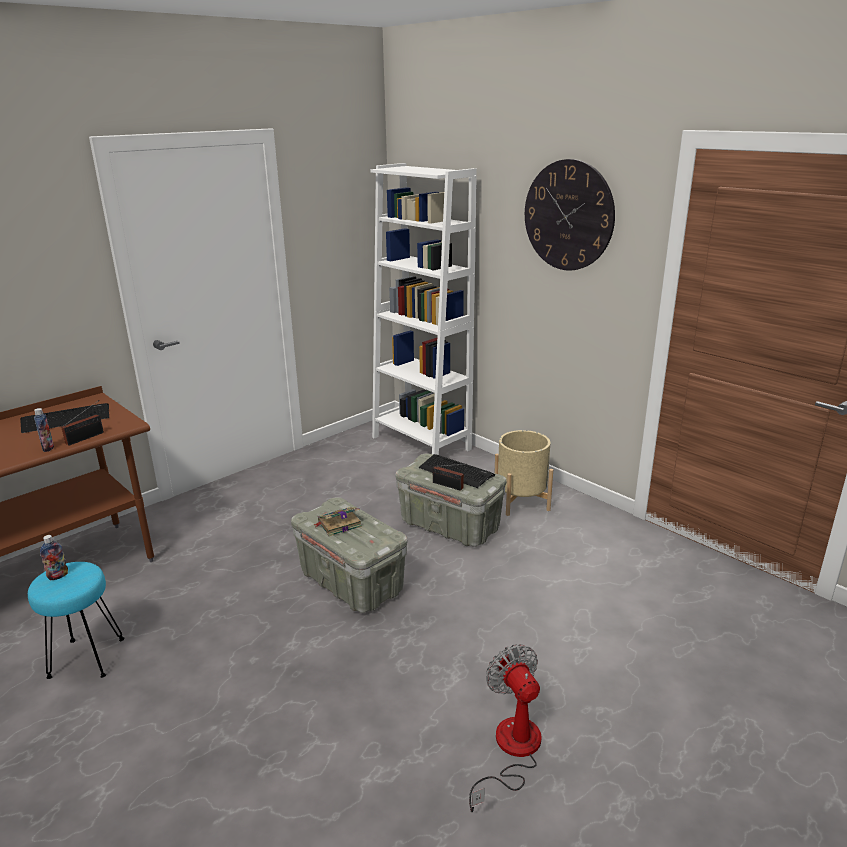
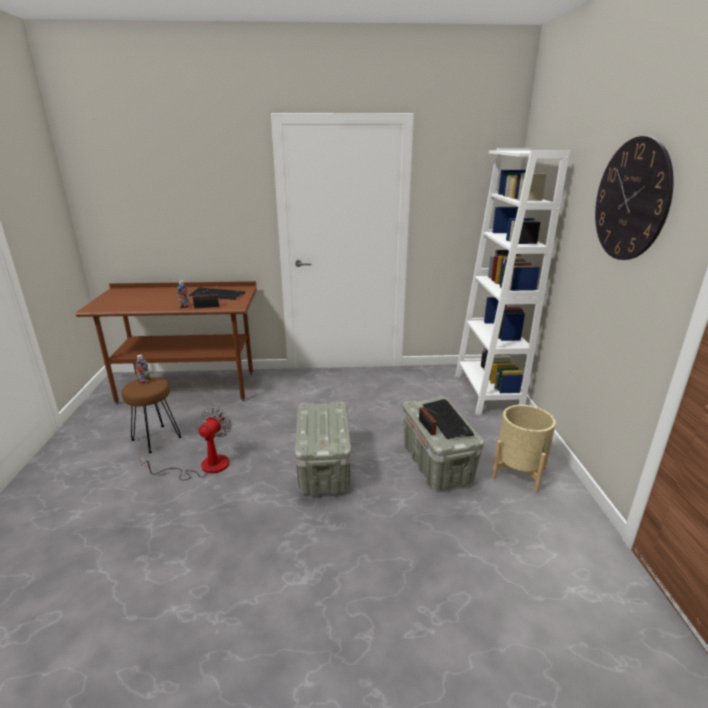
camera: 40 degrees right, 0 degrees up
(86, 659) = (155, 439): turquoise stool -> brown stool
(338, 524) = (318, 420): book -> none
(511, 751) = (272, 667): fan -> fan (204, 467)

